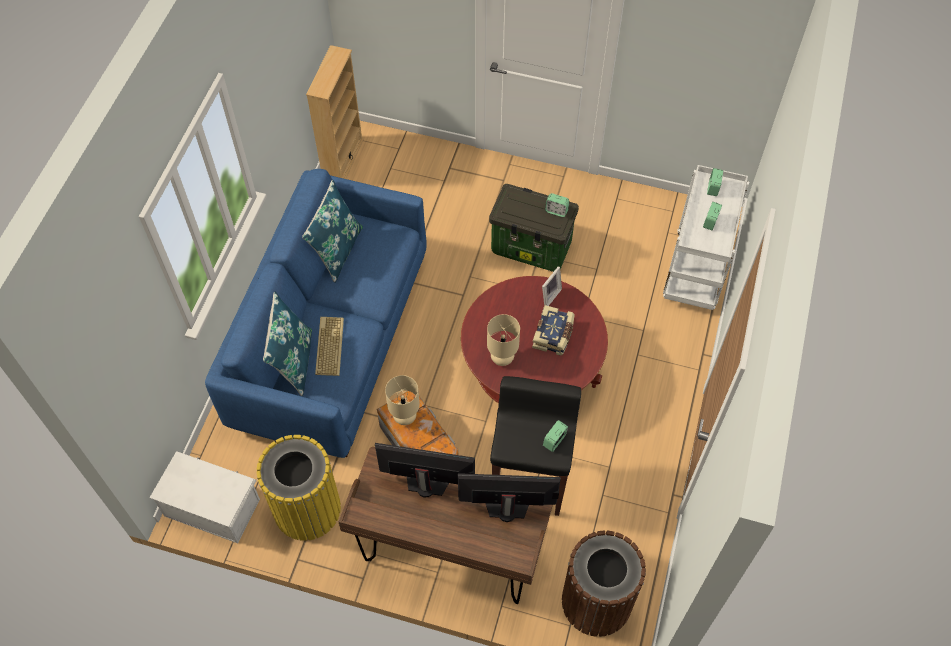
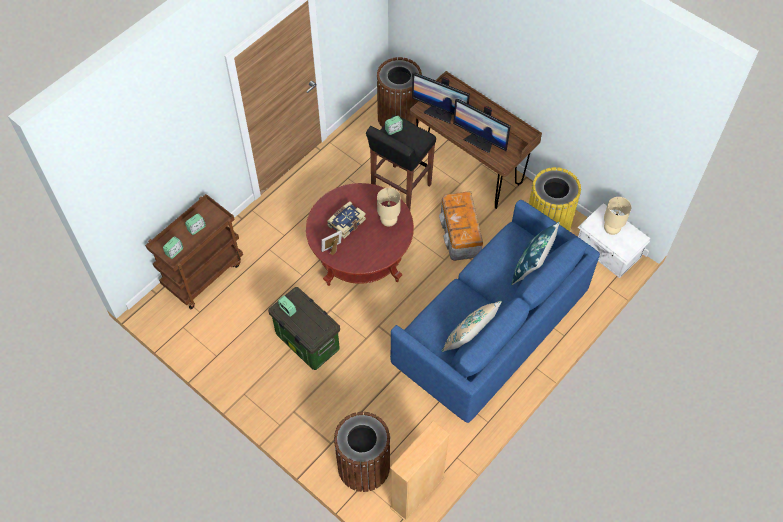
camera: 155 degrees left, 0 degrees up
(328, 346) = (503, 267): keyboard -> none
(337, 251) = (469, 339): blue pillow -> beige pillow
(404, 417) = (467, 227): beige table lamp -> beige table lamp (611, 229)
(406, 161) = (363, 466): none -> brown trash can
(696, 273) = (203, 273): white cart -> brown cart

